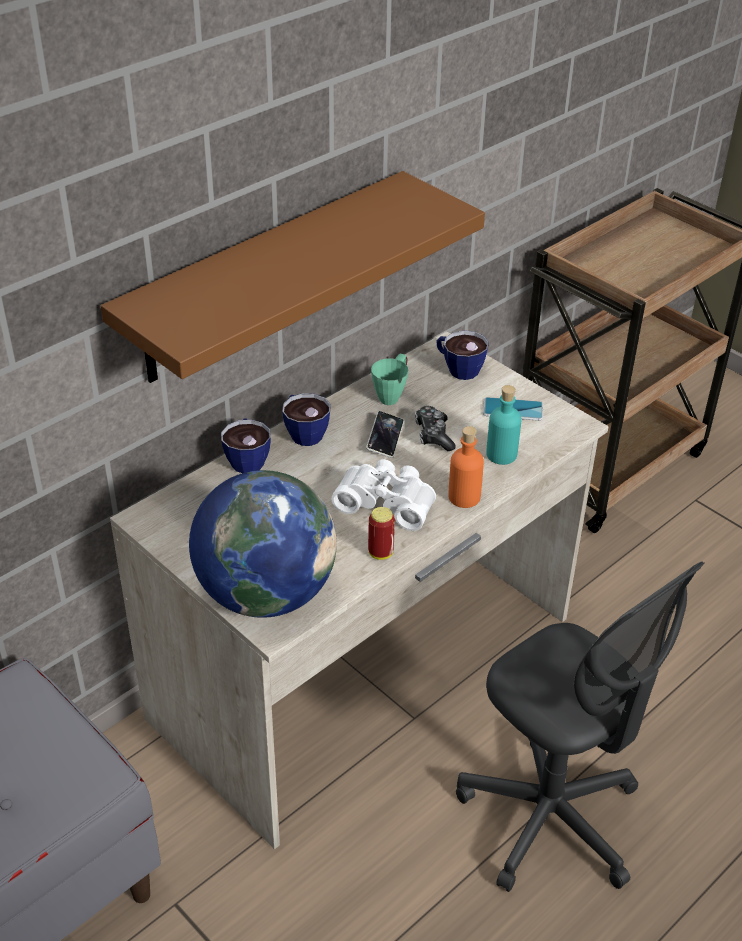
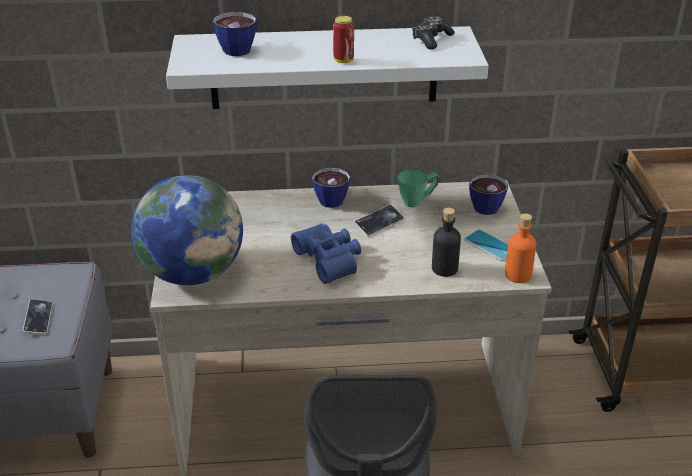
camera: 40 degrees right, 5 degrees down
(43, 763) = (38, 319): none -> phone
(247, 458) = (280, 197): cup -> cup (241, 48)
(266, 278) = (324, 68): brown shelf -> white shelf
(380, 553) = (287, 286): can -> can (343, 60)
(387, 502) = (330, 259): white binoculars -> blue binoculars
(433, 435) = (413, 236): game controller -> game controller (431, 39)
(464, 497) = (384, 281): orange bottle -> orange bottle (518, 275)
(501, 454) = (444, 268): turquoise bottle -> black bottle

